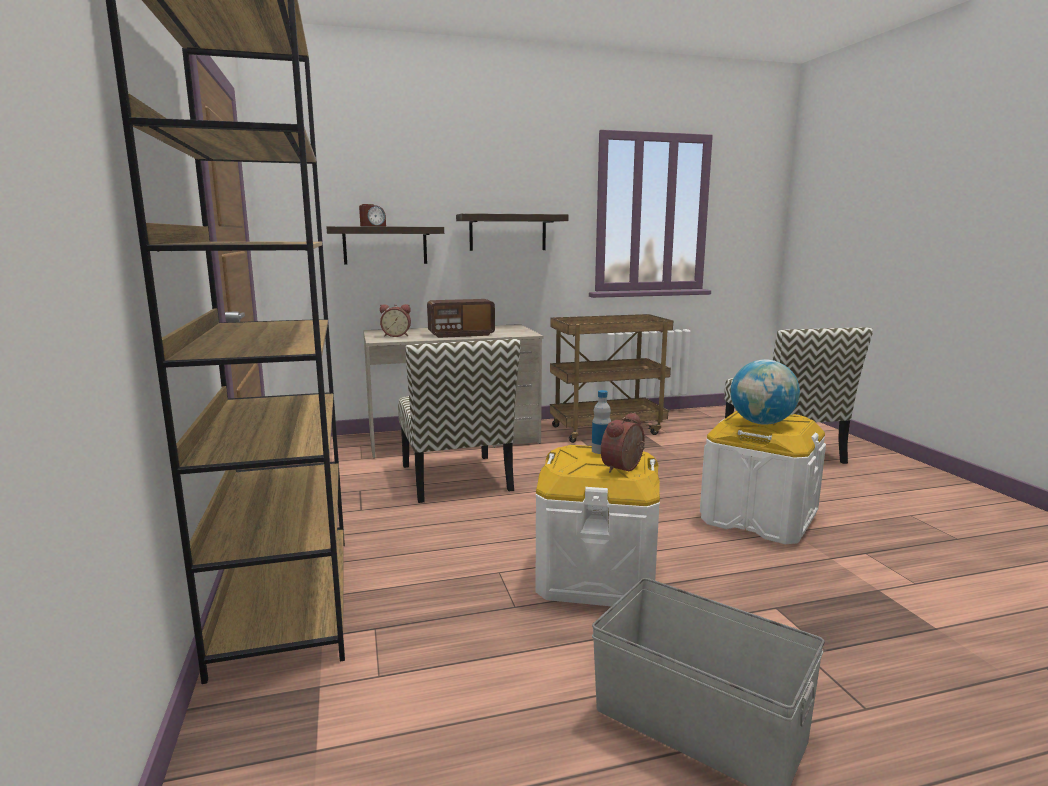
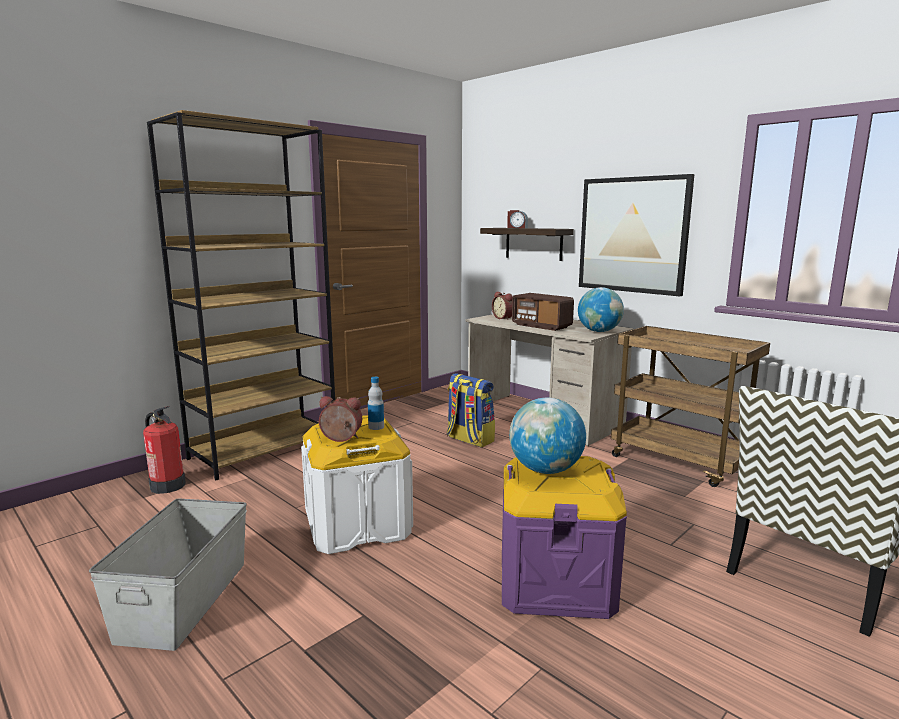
camera: 60 degrees right, 0 degrees up
(298, 716) = (167, 485): none -> fire extinguisher
(456, 478) = (469, 440): chair -> backpack
(507, 232) = (633, 235): shelf -> picture
(516, 330) = (599, 331): none -> globe
(758, 518) = (555, 582): white storage box -> purple storage box

